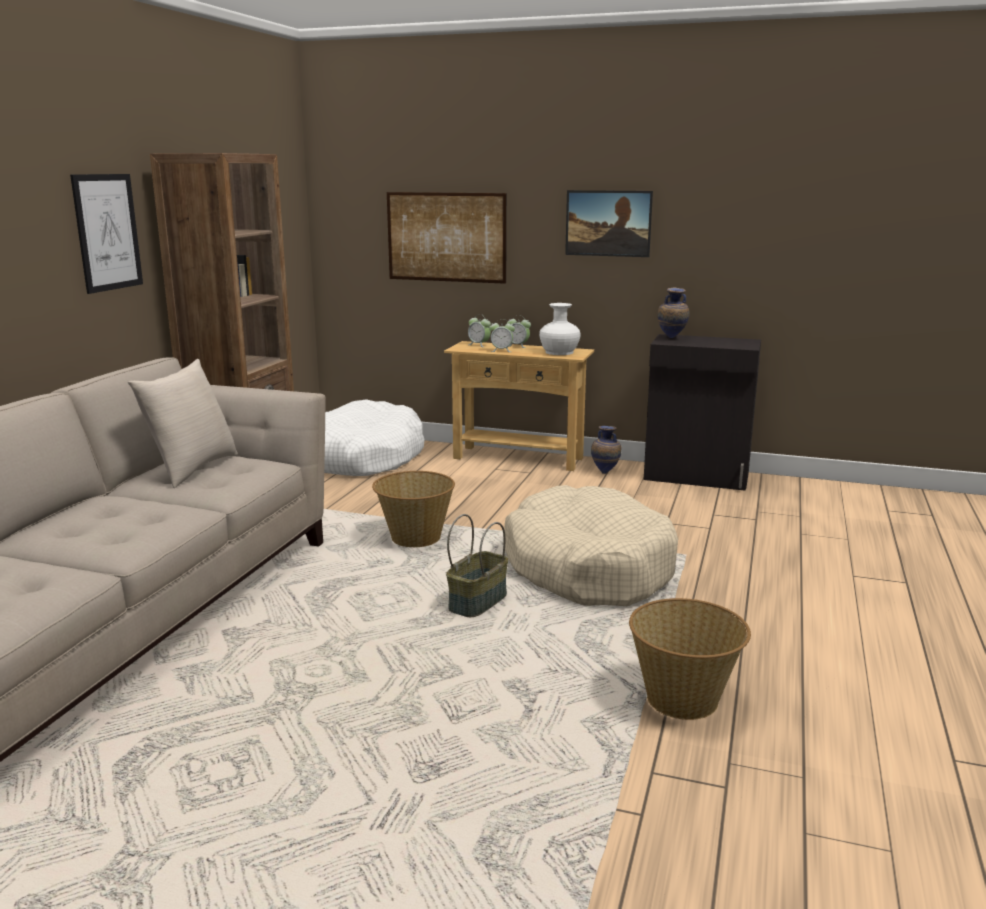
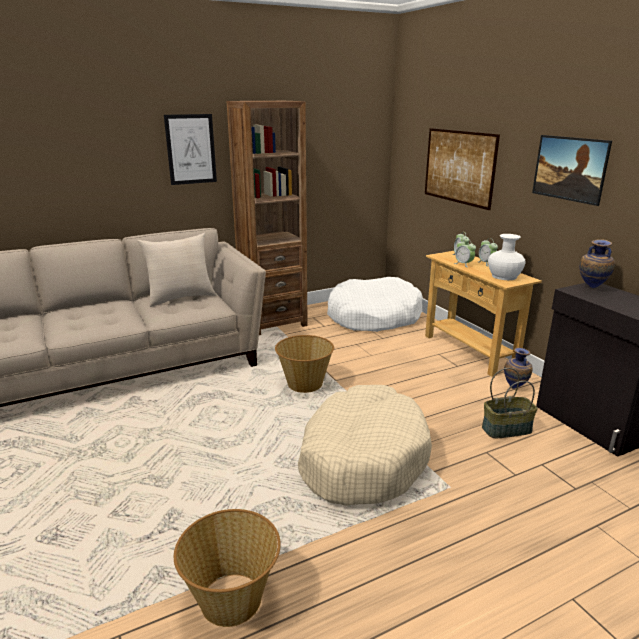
camera: 45 degrees right, 5 degrees up
(477, 601) = (258, 445): basket -> basket (506, 429)

